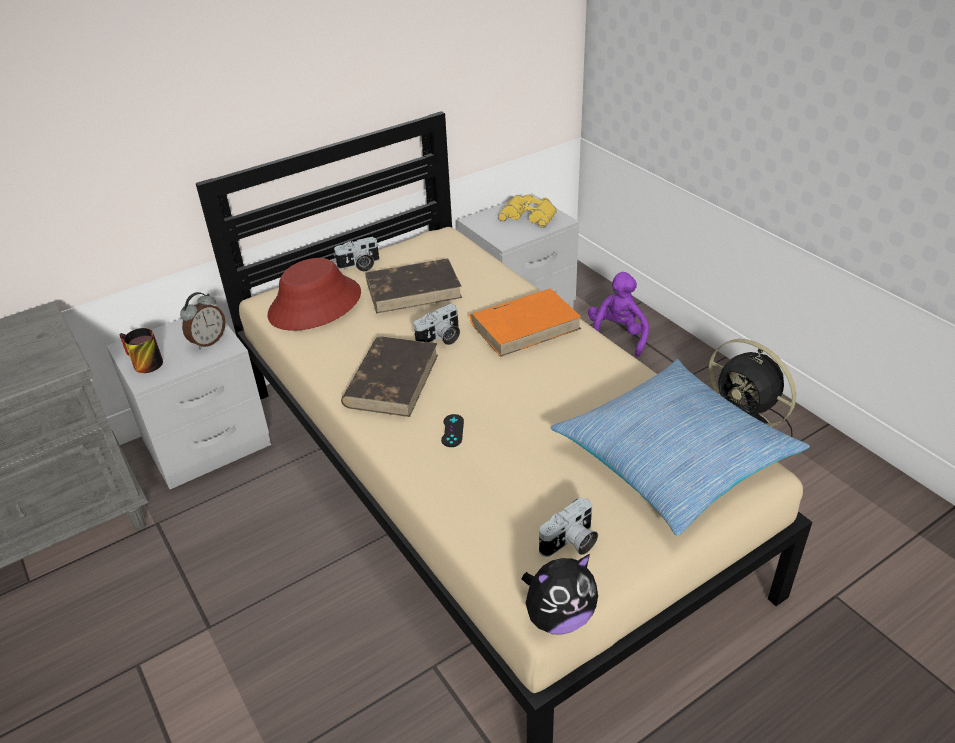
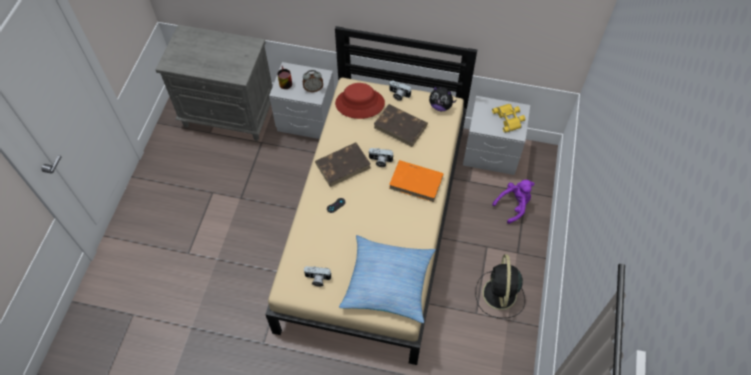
camera: 45 degrees right, 20 degrees up
(558, 617) = (285, 296): plush toy -> plush toy (440, 106)

